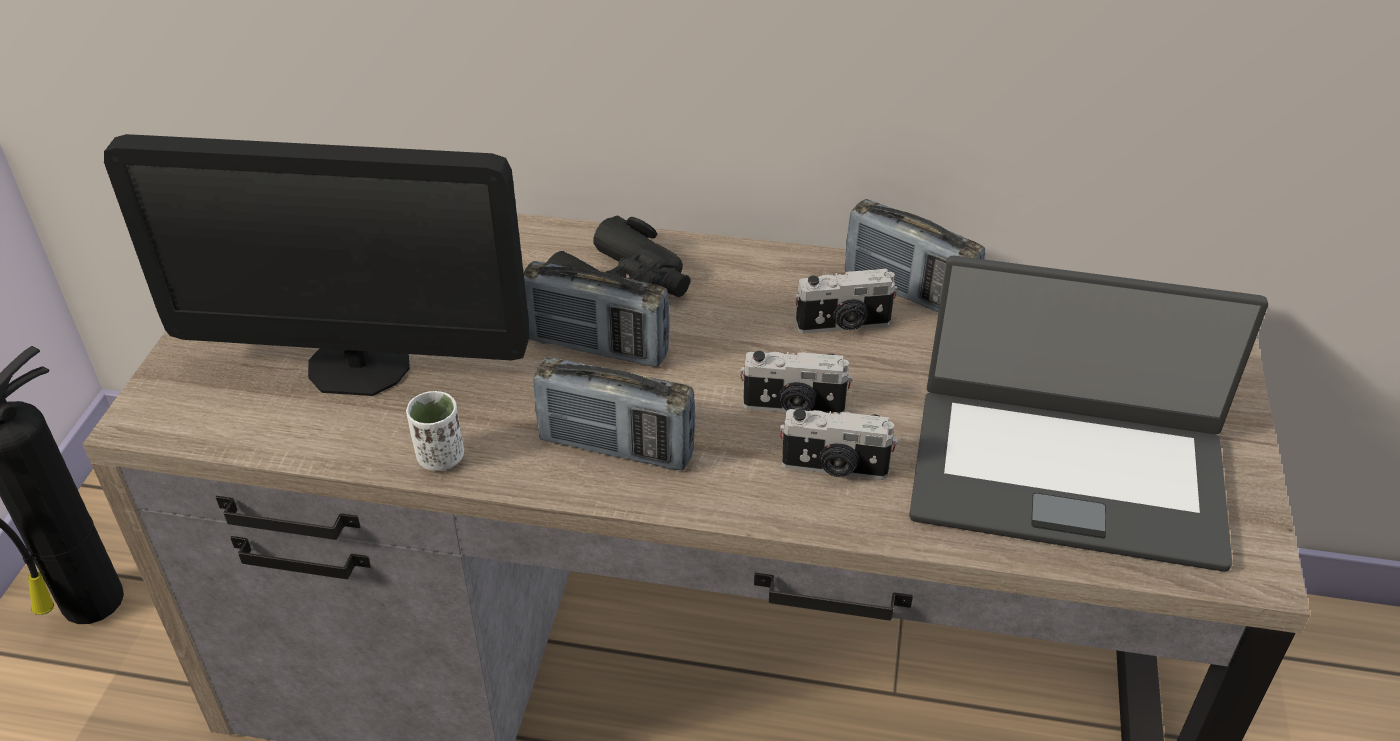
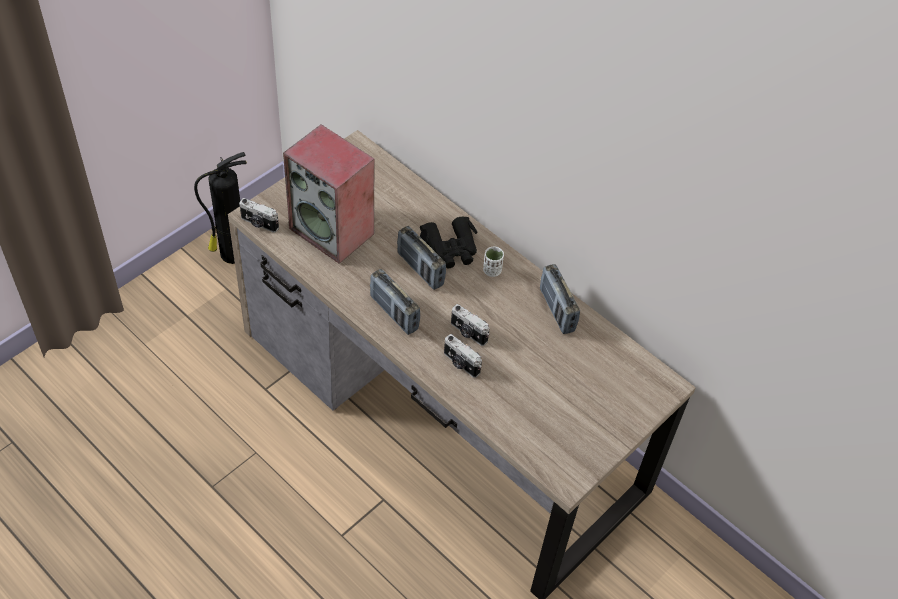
camera: 30 degrees right, 10 degrees up
(359, 365) = (333, 231): monitor -> speaker
(440, 457) = (334, 283): white cup -> white cup (492, 270)
(844, 325) = (518, 310): camera -> camera (259, 224)
(1067, 474) = (540, 413): laptop -> none

